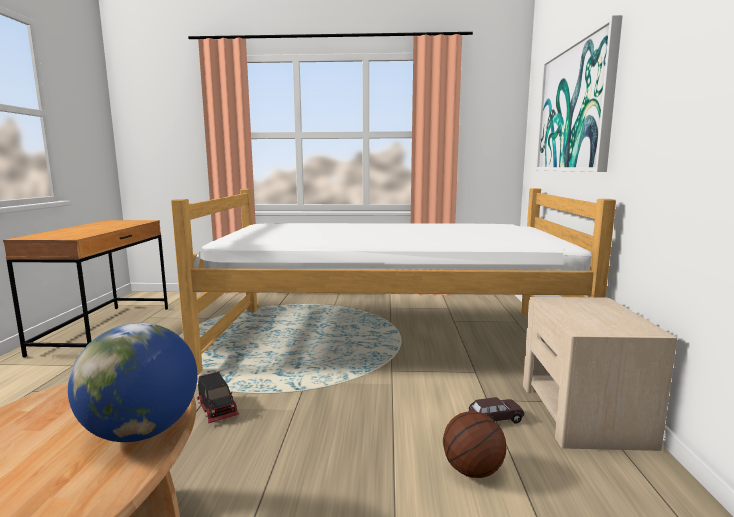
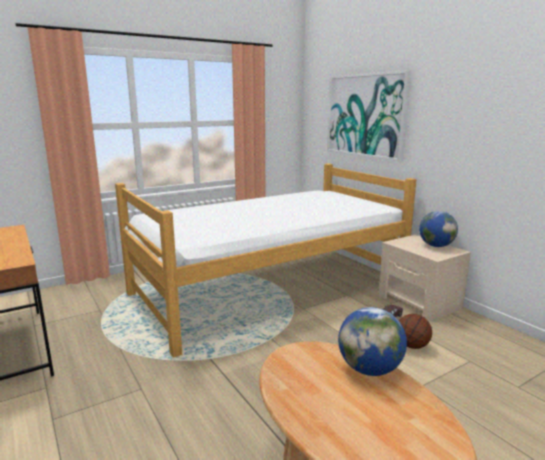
camera: 35 degrees left, 5 degrees up
(218, 409) = (238, 369): toy truck -> none
(617, 317) = (436, 246): none -> globe

